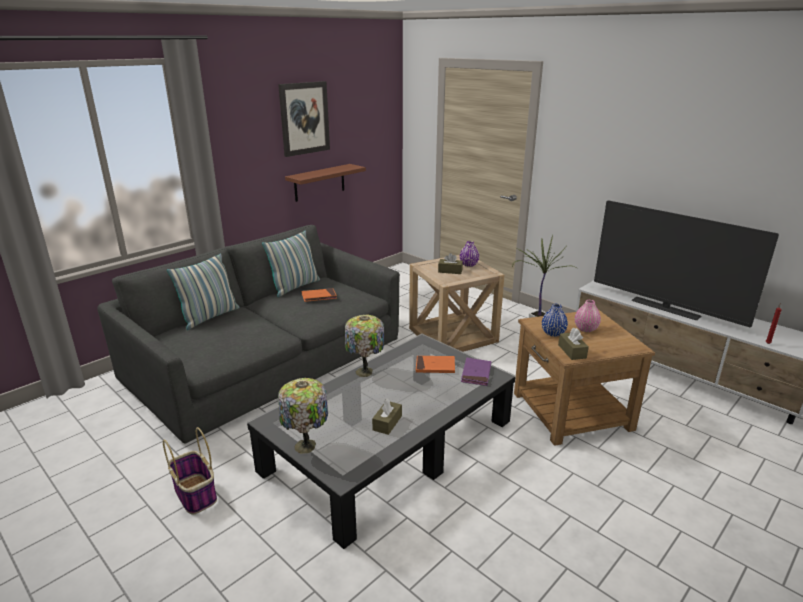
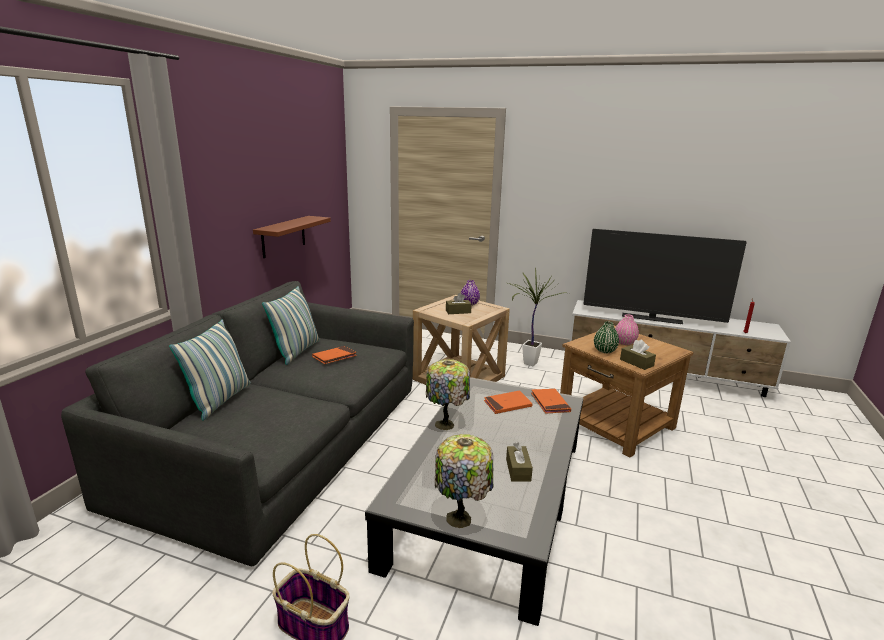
camera: 25 degrees left, 5 degrees down
(304, 118) = (268, 164): picture -> none
(476, 373) = (550, 403): purple book -> orange book
(553, 333) = (604, 350): blue vase -> green vase

